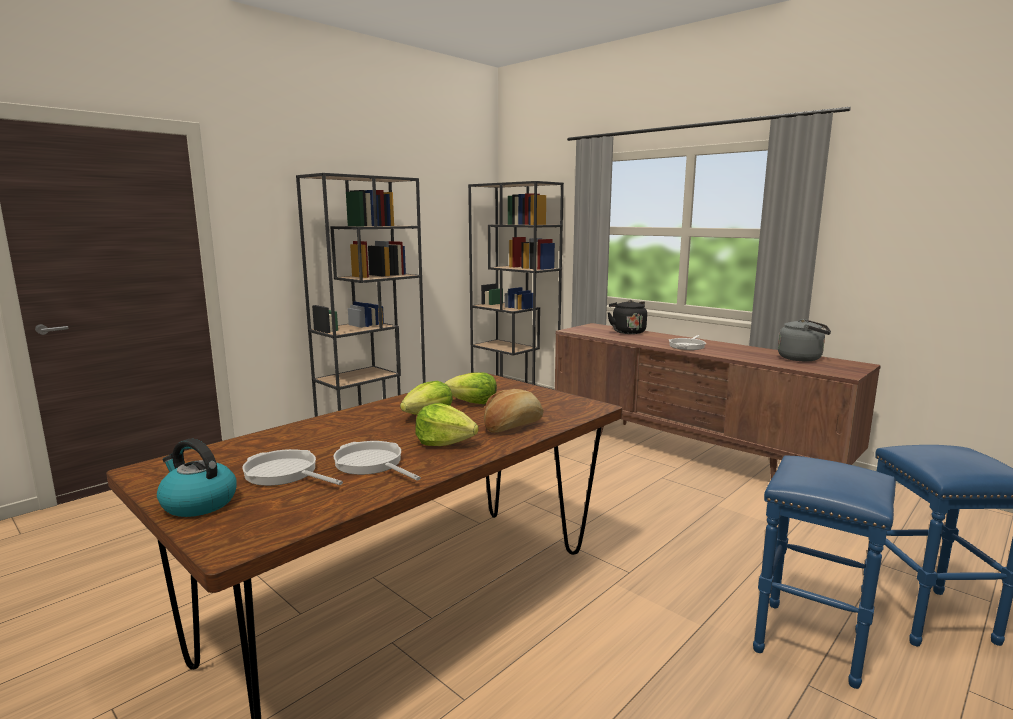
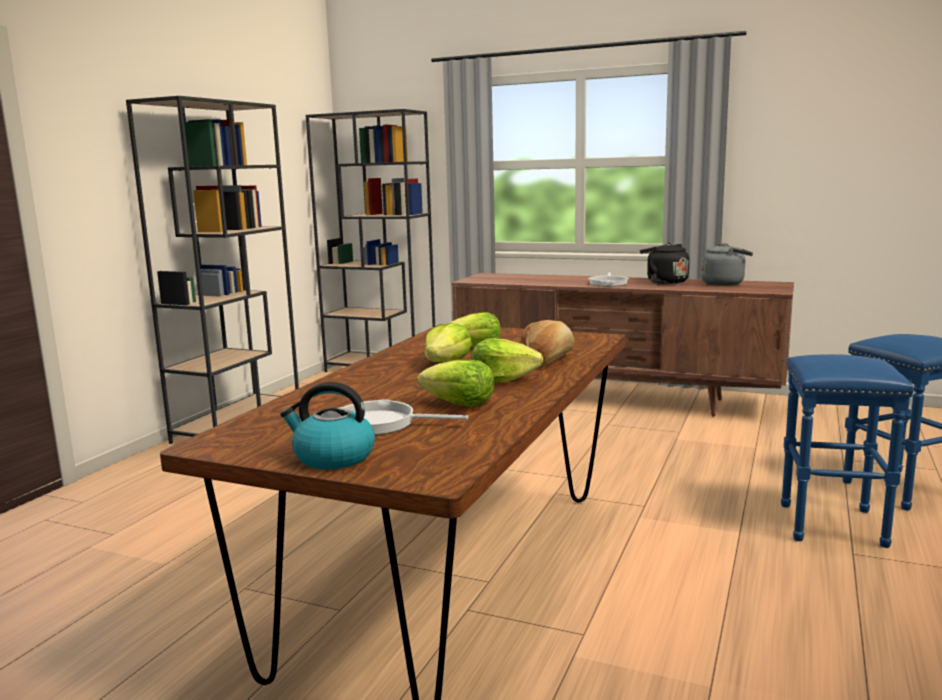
camera: 20 degrees left, 0 degrees up
(371, 464) = (459, 404): frying pan -> lettuce
(627, 332) = (530, 277): black kettle -> black kettle (664, 282)

